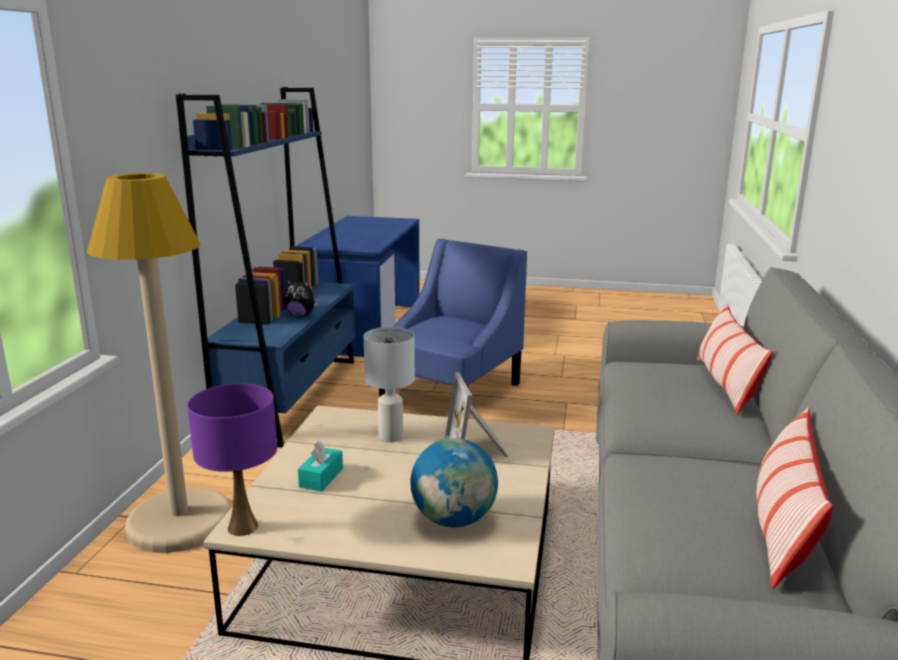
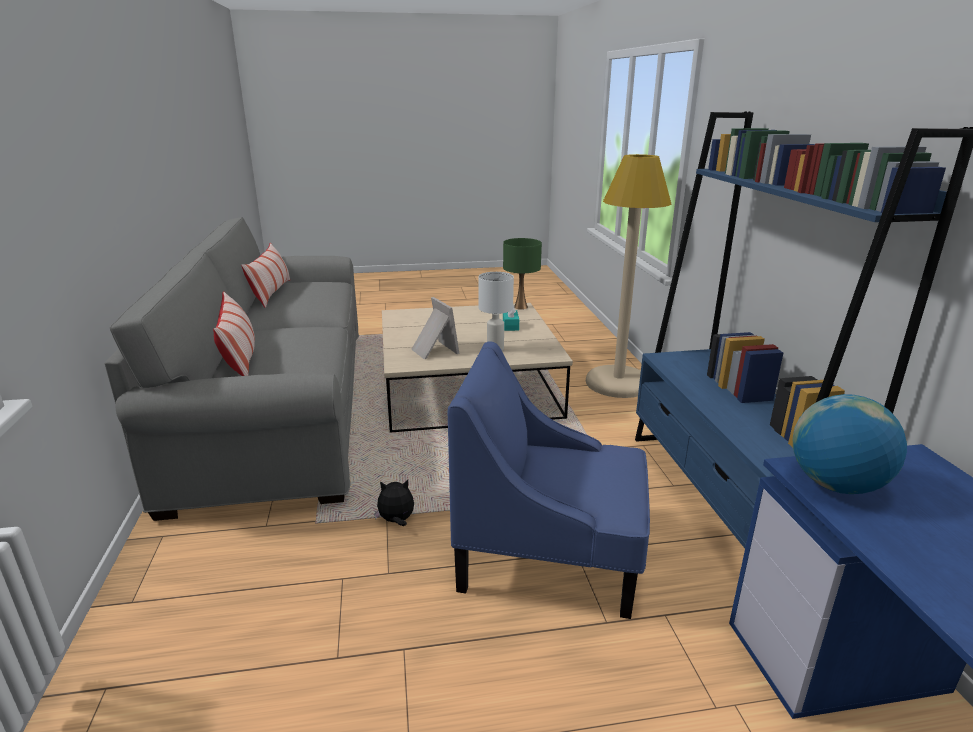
camera: 160 degrees right, 5 degrees up
(243, 527) = (520, 307): purple table lamp -> green table lamp
(301, 315) = (700, 392): plush toy -> plush toy (396, 521)
(451, 392) = (549, 555): blue armchair -> blue armchair turned 90 degrees clockwise
(454, 519) = (426, 321): globe -> globe (835, 485)

